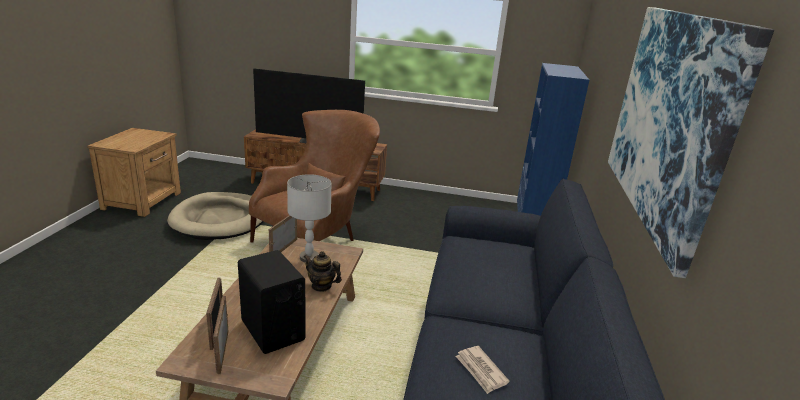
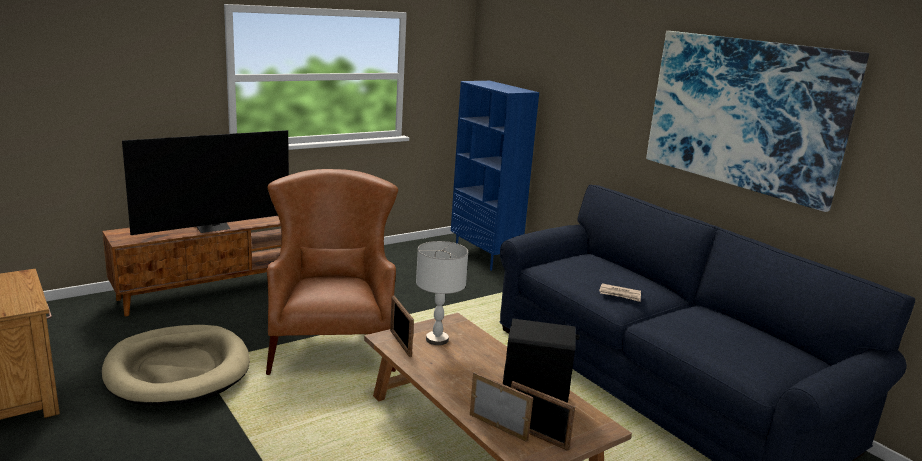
camera: 45 degrees left, 5 degrees down
(321, 286) = (494, 355): teapot -> none
(481, 371) = (724, 336): newspaper -> newspaper (620, 294)

